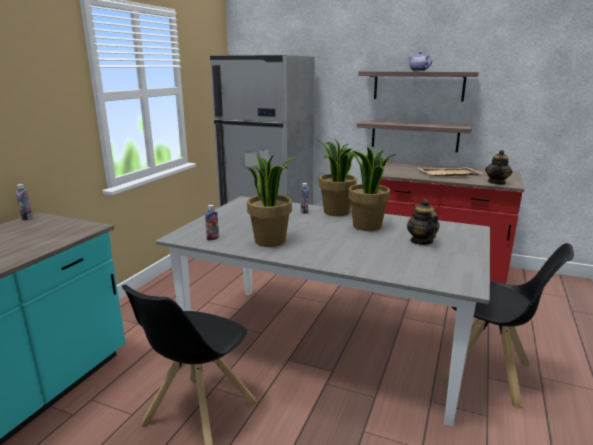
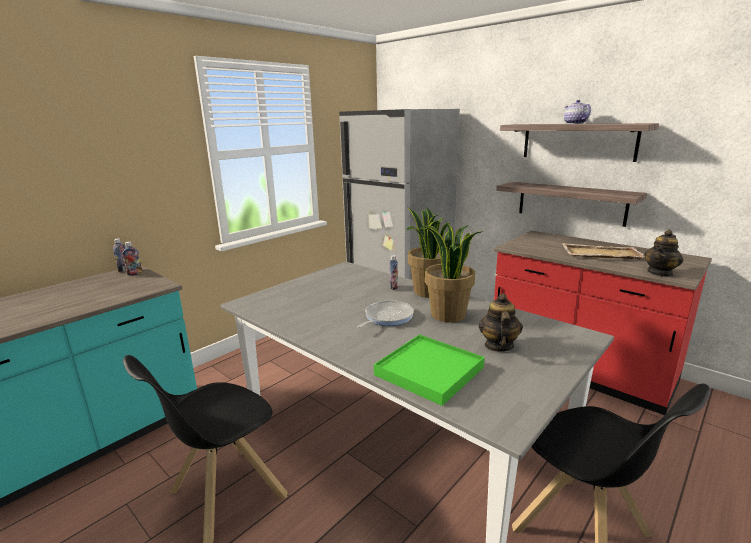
camera: 20 degrees right, 0 degrees up
(213, 238) = (272, 309): bottle -> bottle (135, 274)
(270, 241) = (325, 320): potted plant -> none
(320, 233) = (387, 317): none -> frying pan
(388, 263) = (429, 371): none -> green tray

